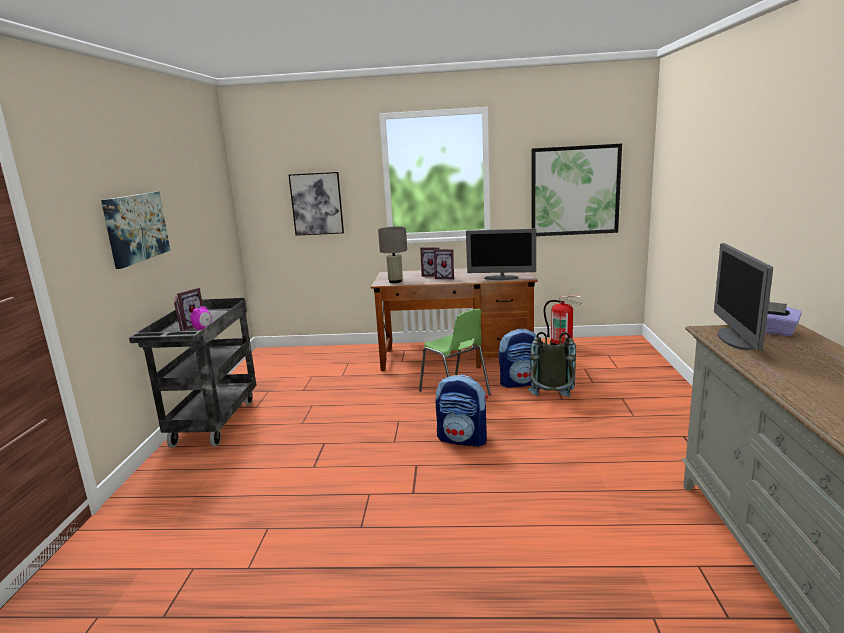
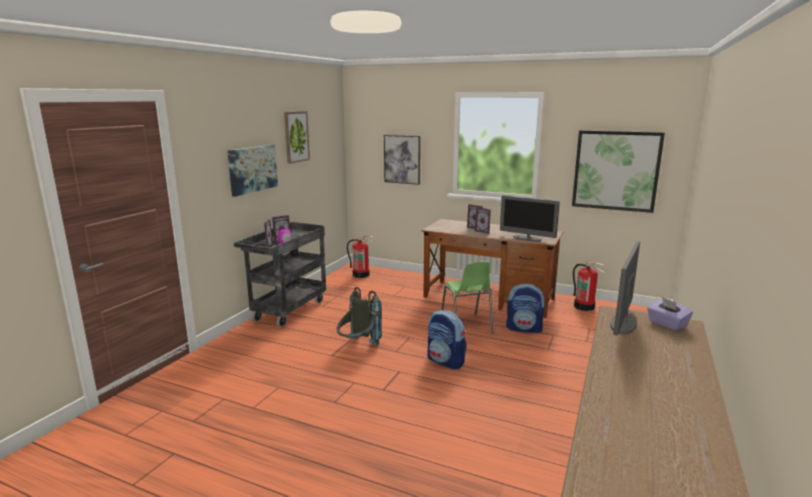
camera: 20 degrees right, 0 degrees up
(180, 181) = (296, 136): none -> picture
(282, 359) = (361, 275): none -> fire extinguisher
(395, 281) = (442, 228): grey table lamp -> none
(552, 402) = (538, 349): grey backpack -> grey backpack (358, 346)

